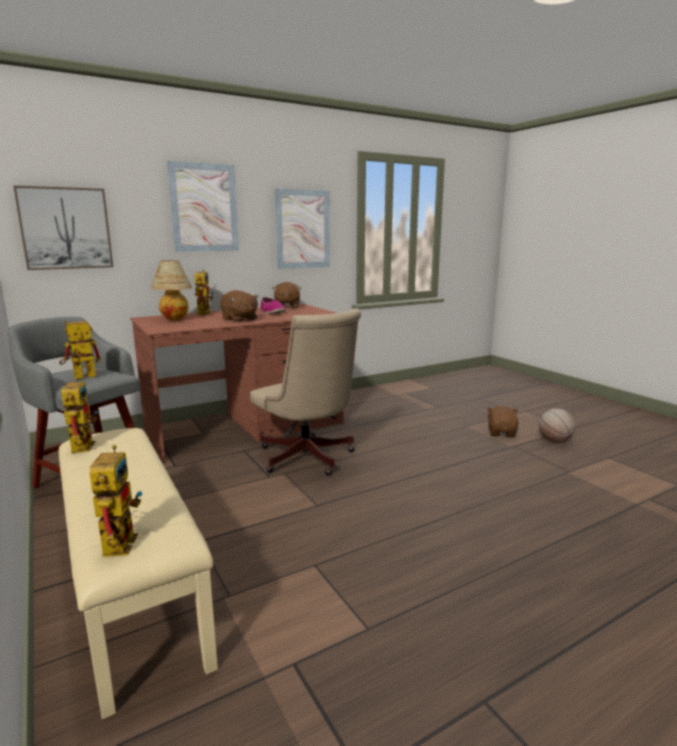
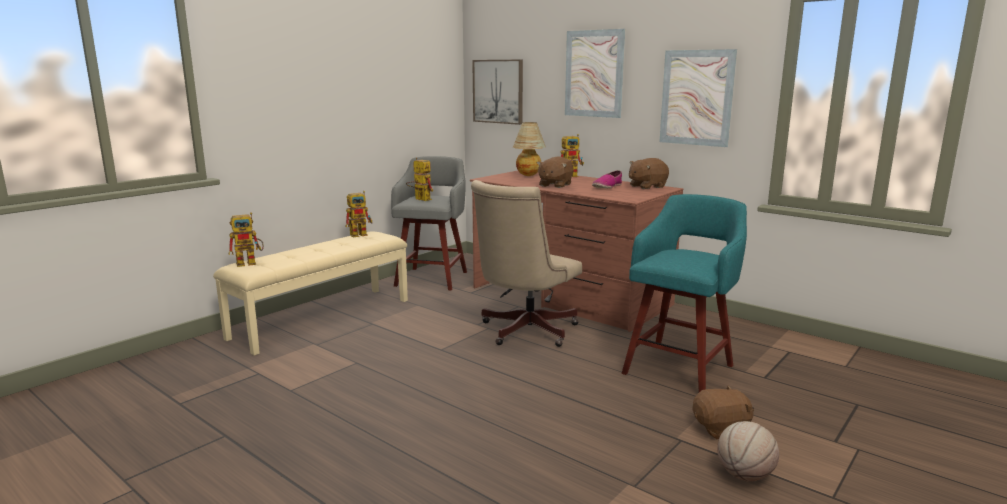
camera: 70 degrees right, 0 degrees up
(415, 423) = (680, 368): none -> turquoise stool

